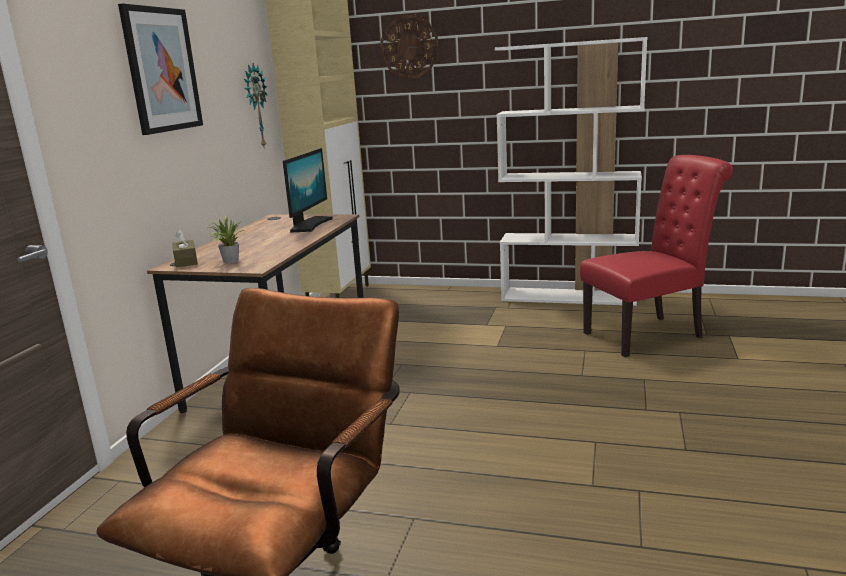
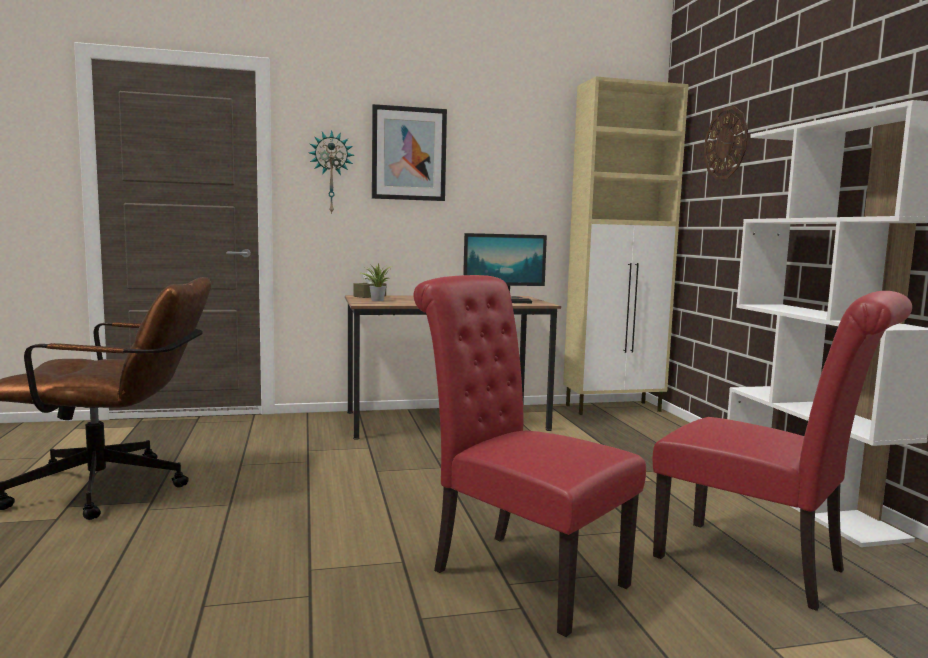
camera: 60 degrees right, 10 degrees down
(255, 106) = (536, 196): wall clock -> wall clock (331, 173)
(633, 403) = (518, 574): none -> red chair

